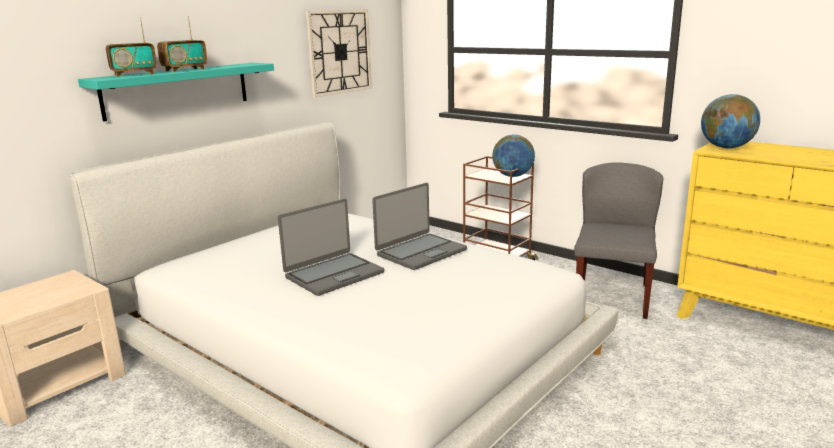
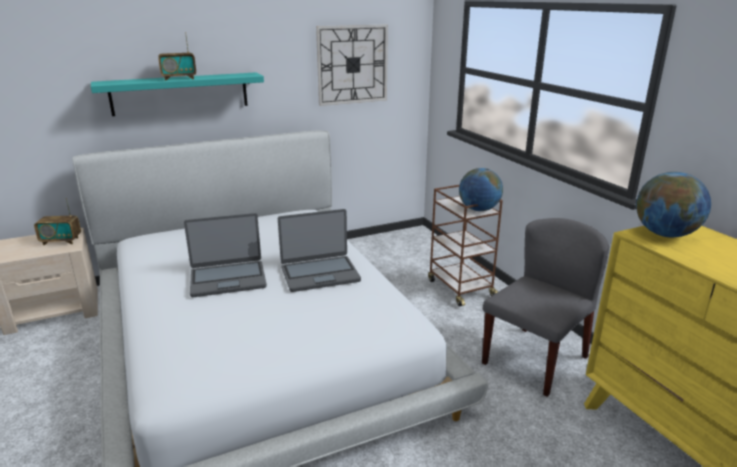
camera: 25 degrees right, 5 degrees up
(134, 74) = (133, 80): radio -> radio (61, 241)

